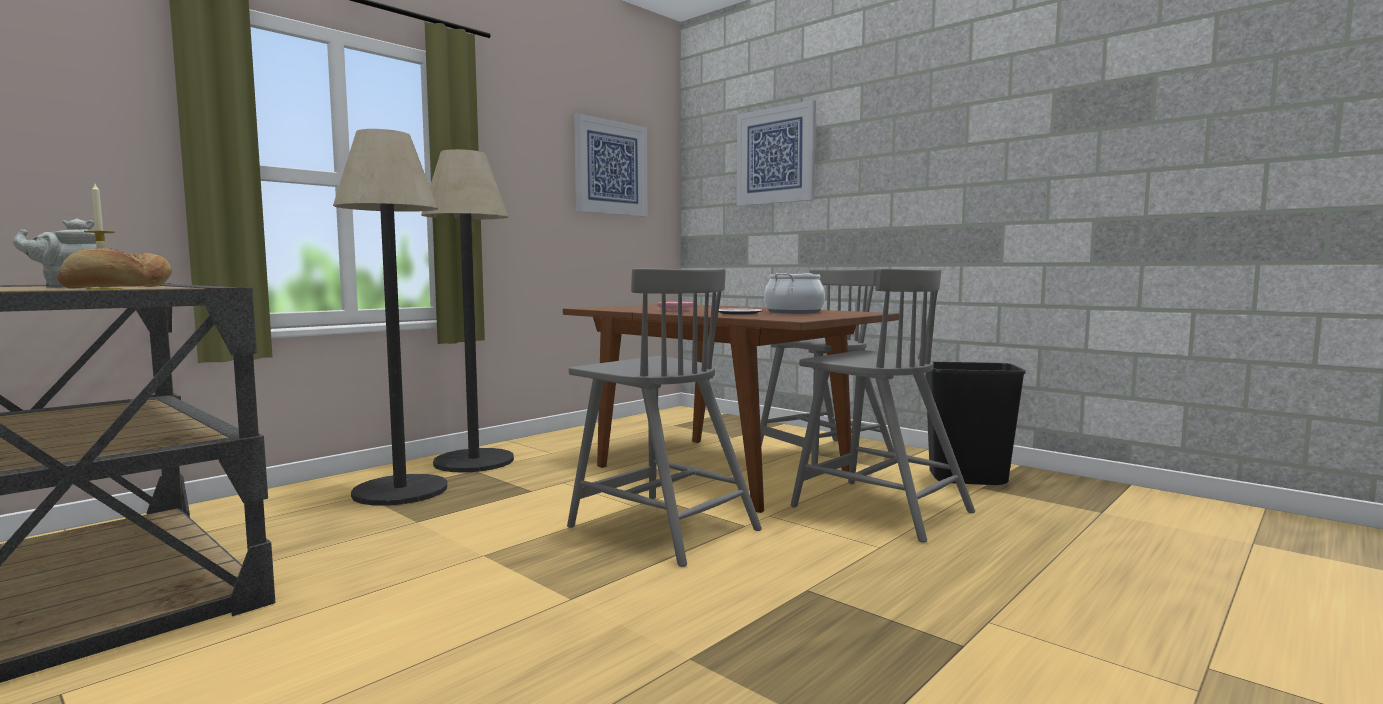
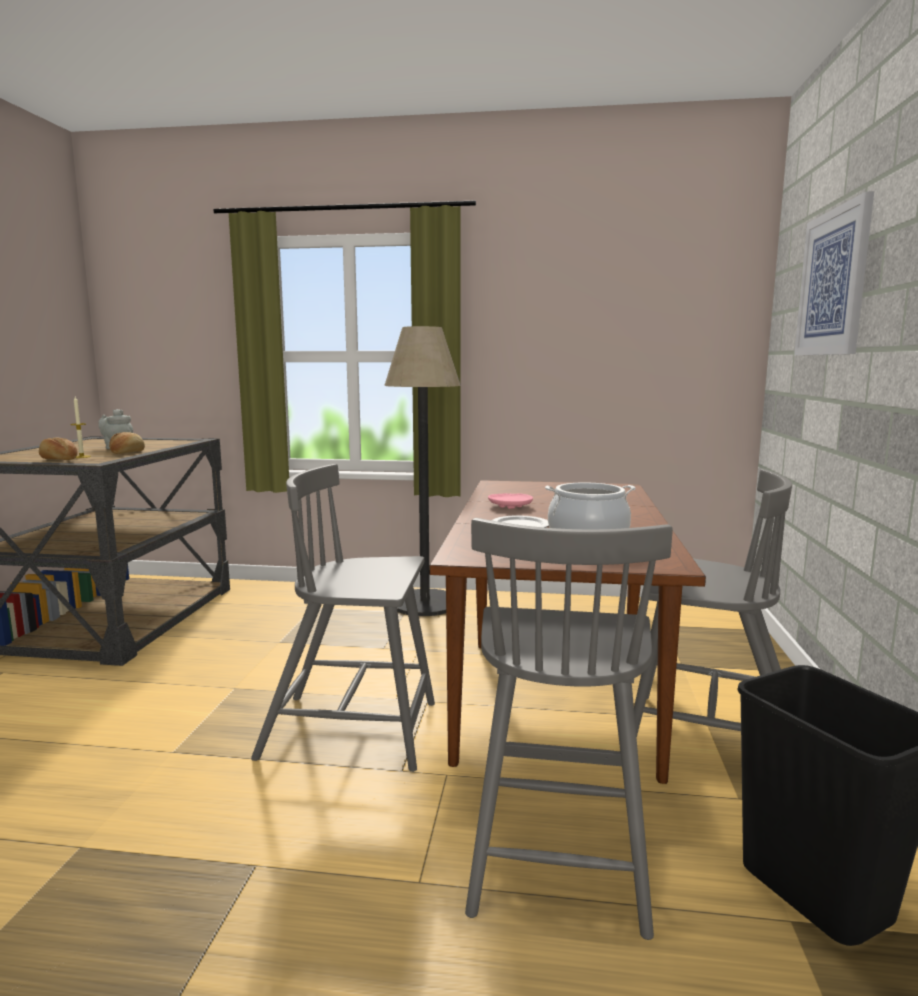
camera: 55 degrees right, 5 degrees up
(400, 491) = (333, 612): floor lamp -> none
(611, 168) = (645, 313): picture -> none
(661, 527) = (354, 730): grey chair -> grey chair turned 90 degrees clockwise

